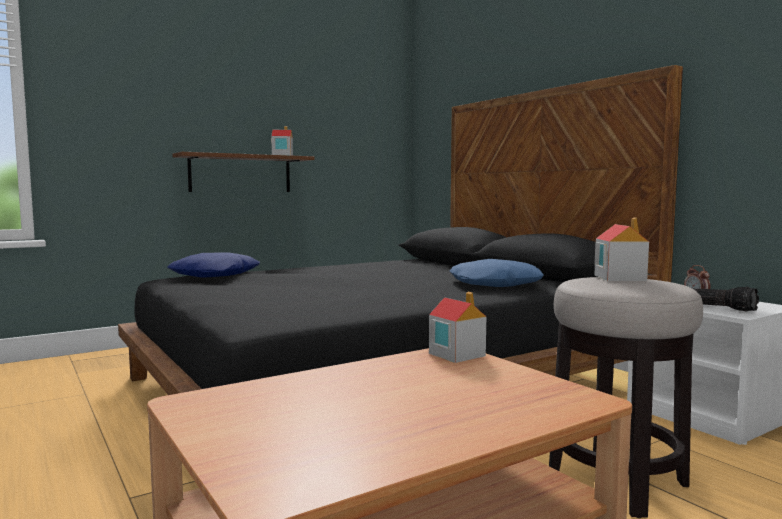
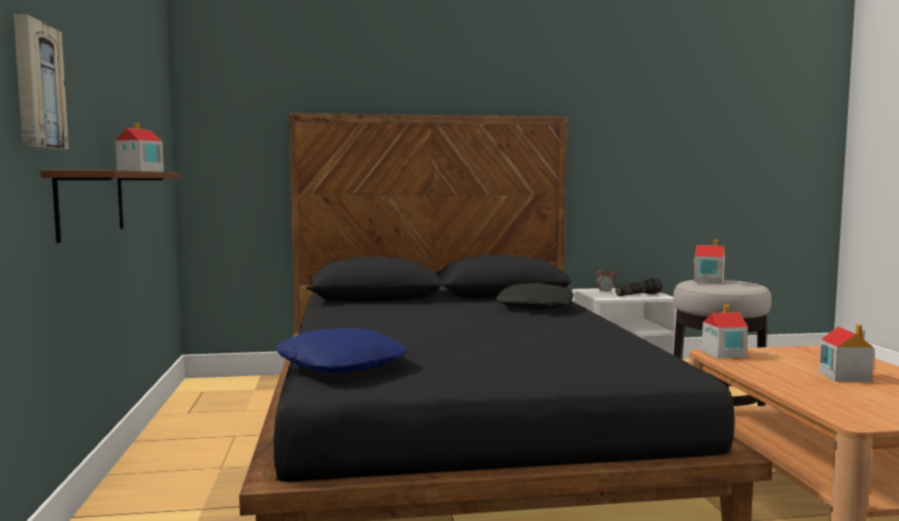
camera: 65 degrees left, 0 degrees up
(173, 111) = (36, 85): none -> picture
(404, 402) = (843, 376): none -> toy house
(495, 284) = (536, 307): blue pillow -> black pillow

